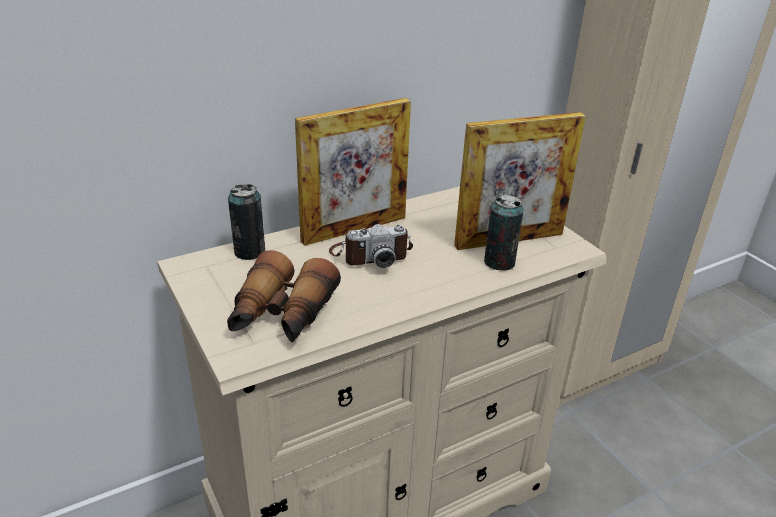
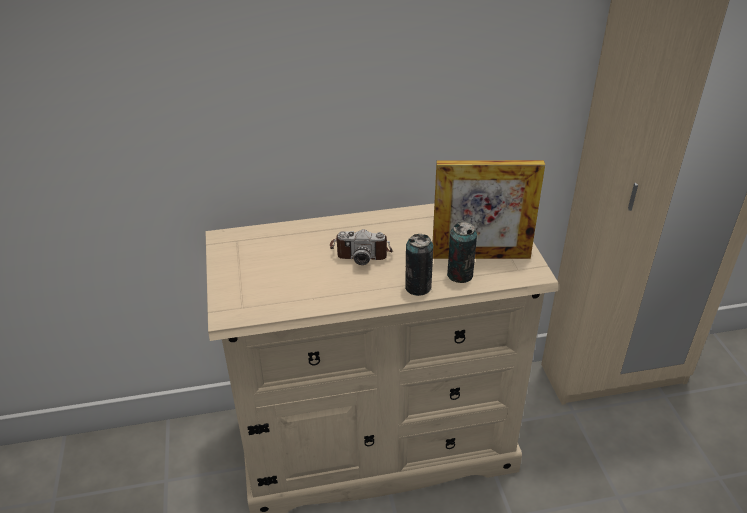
camera: 20 degrees right, 5 degrees up
(249, 251) = (272, 233): can -> can (418, 287)
(281, 315) = (271, 290): binoculars -> none
(354, 229) = (360, 226): picture frame -> none

